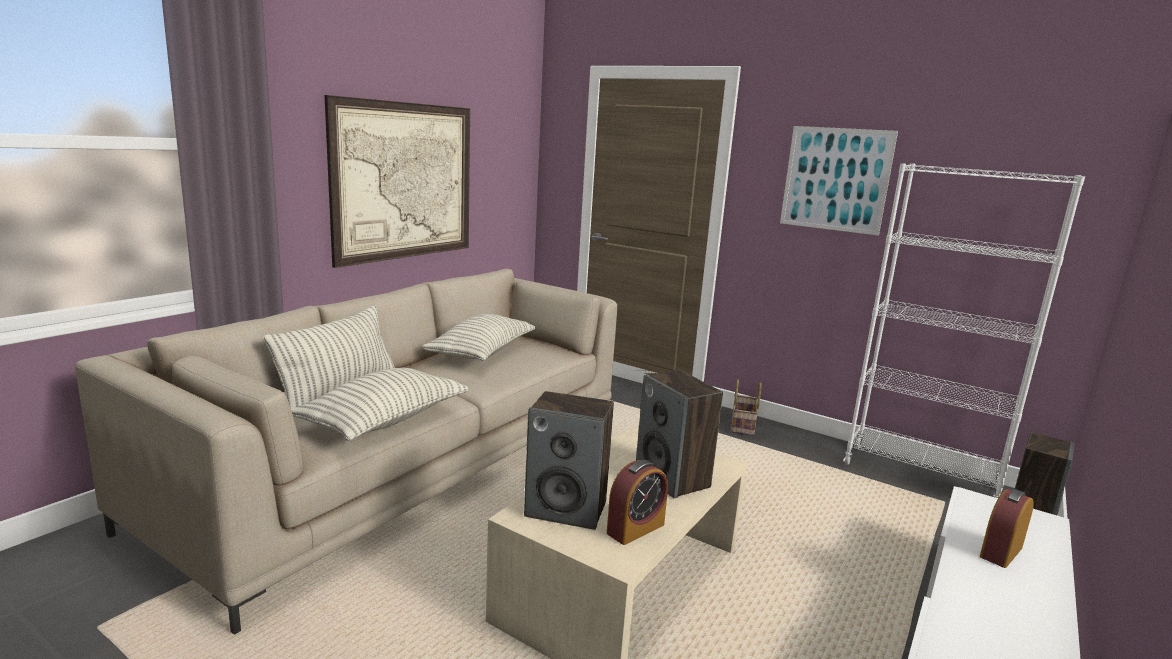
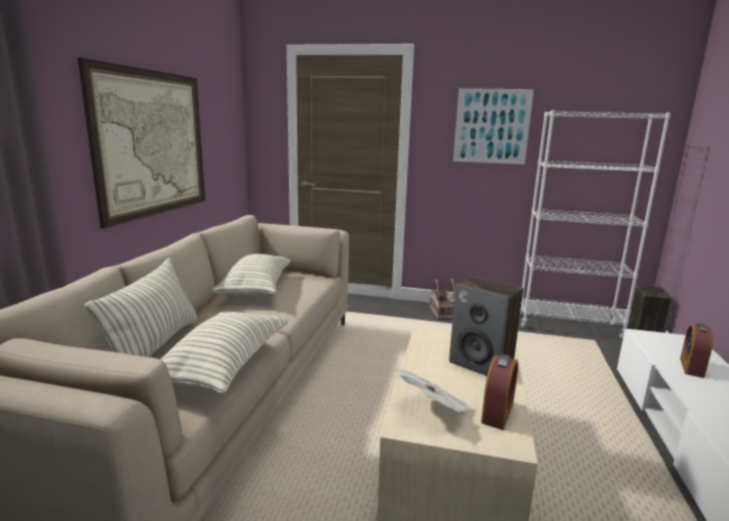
camera: 20 degrees left, 0 degrees up
(567, 509) = (433, 410): speaker -> newspaper

